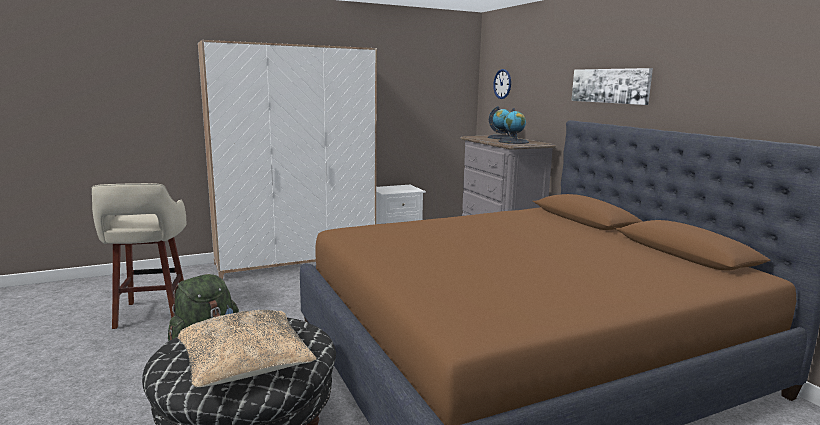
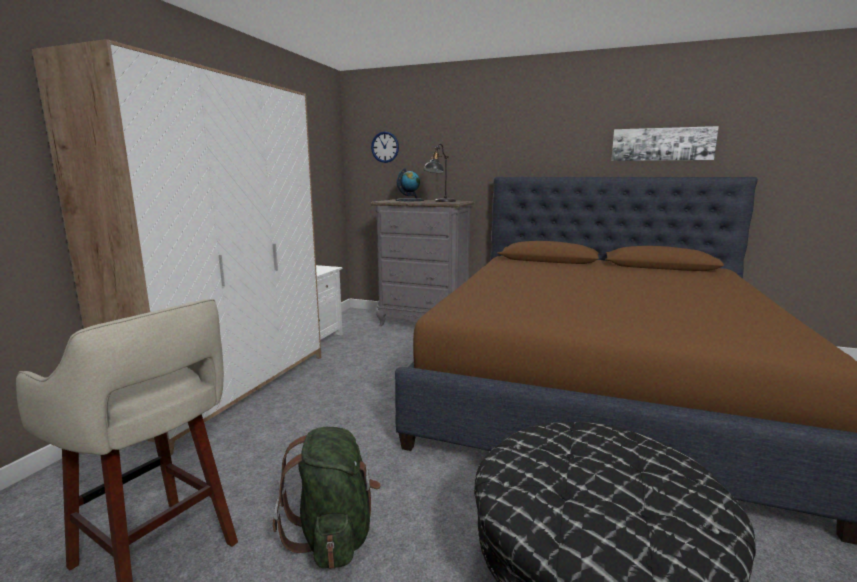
camera: 45 degrees left, 0 degrees up
(245, 362) = (654, 489): beige pillow -> none
(513, 142) = (440, 201): globe -> grey table lamp
(610, 86) = (533, 143): picture -> picture (662, 144)

